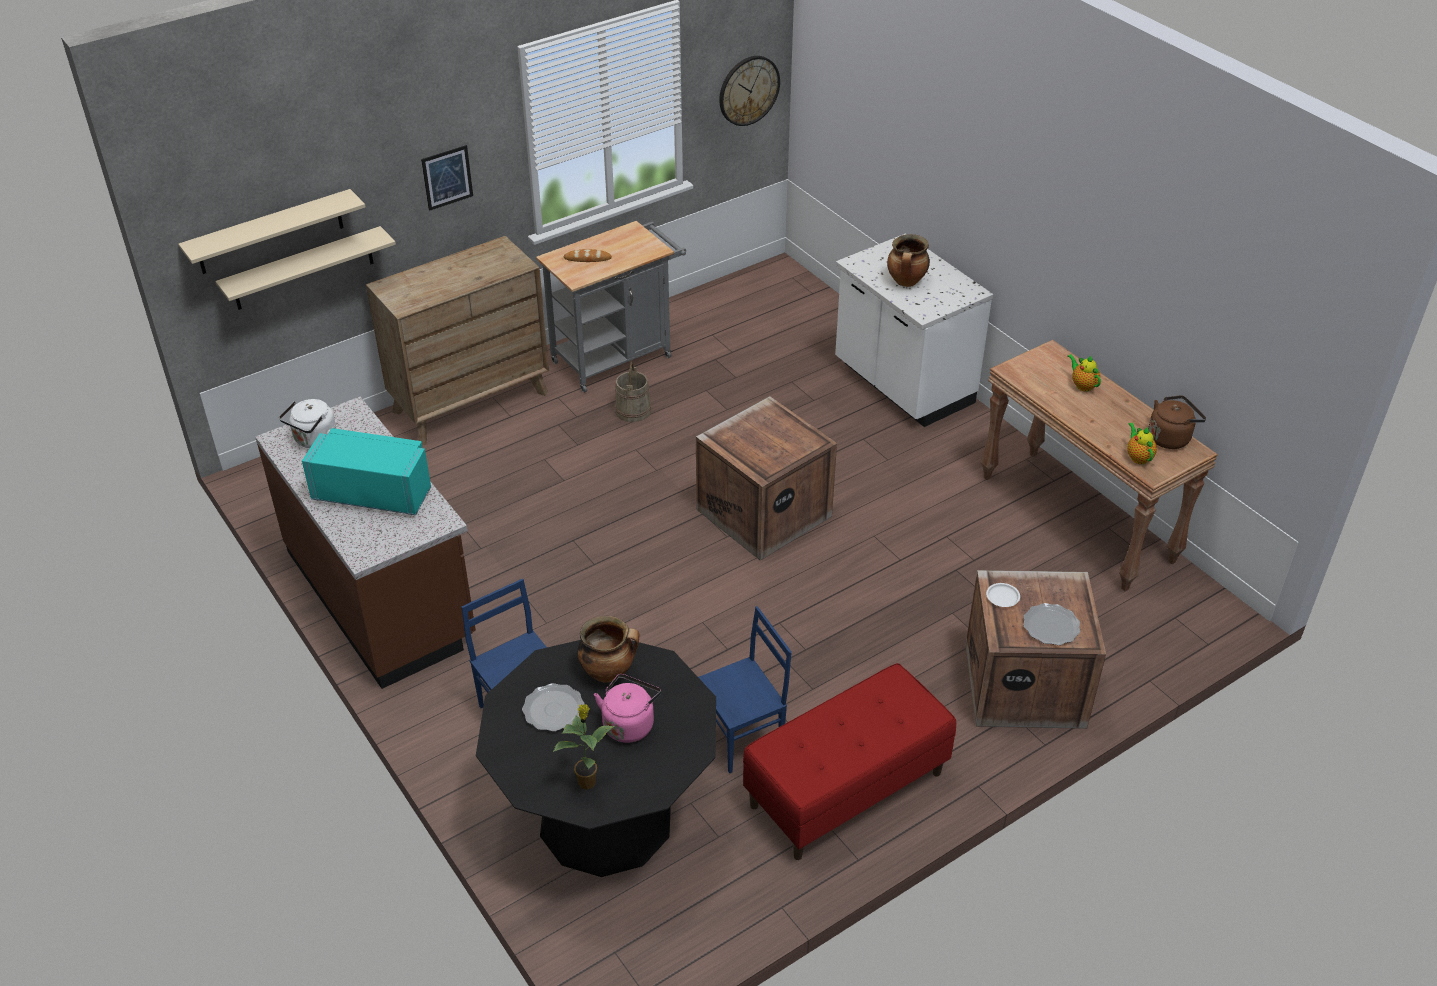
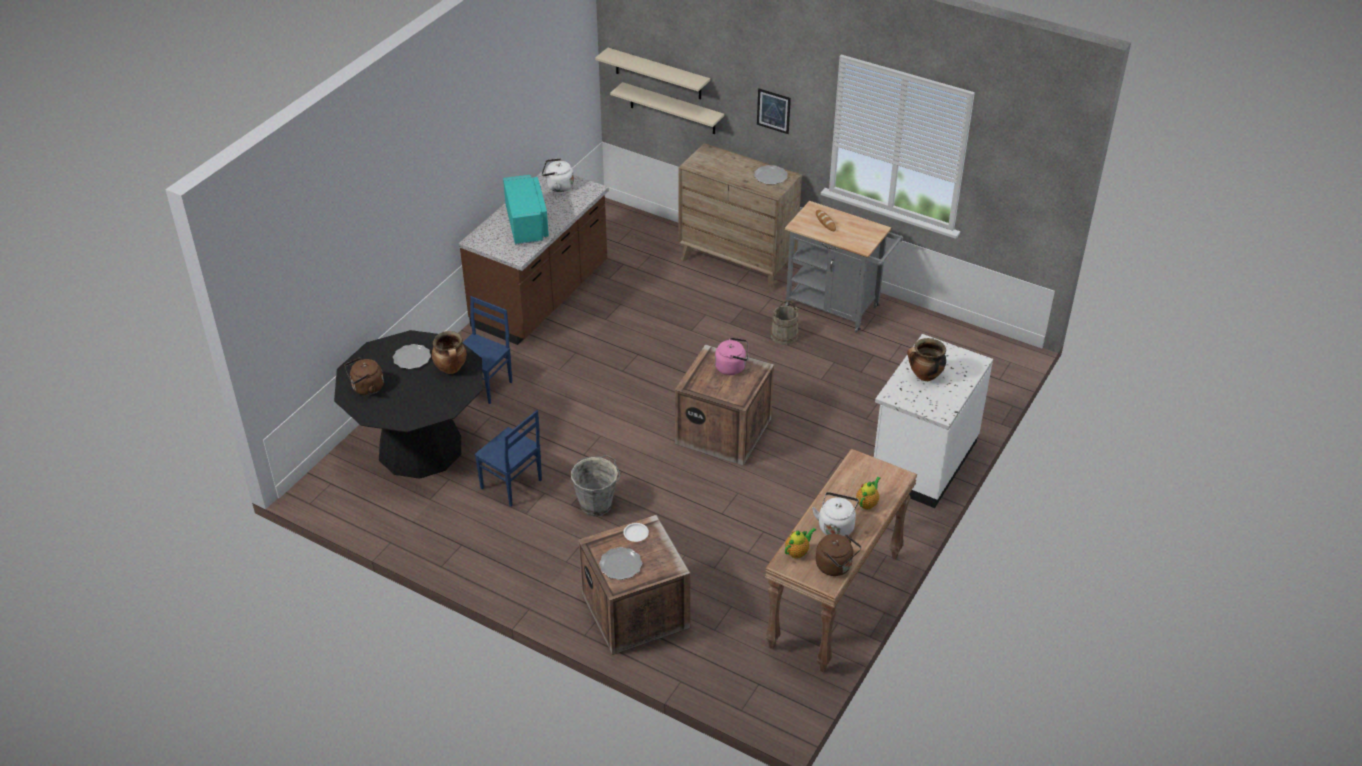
camera: 65 degrees right, 0 degrees up
(488, 257) = (770, 176): none -> plate
(587, 781) = (366, 388): potted plant -> brown kettle
(629, 723) = (415, 390): pink kettle -> pink kettle (732, 367)
(748, 90) = (1026, 197): wall clock -> none
(824, 663) = (597, 503): none -> grey bucket
(846, 790) = (493, 545): red bench -> none
(1109, 417) = (836, 526): none -> white kettle

